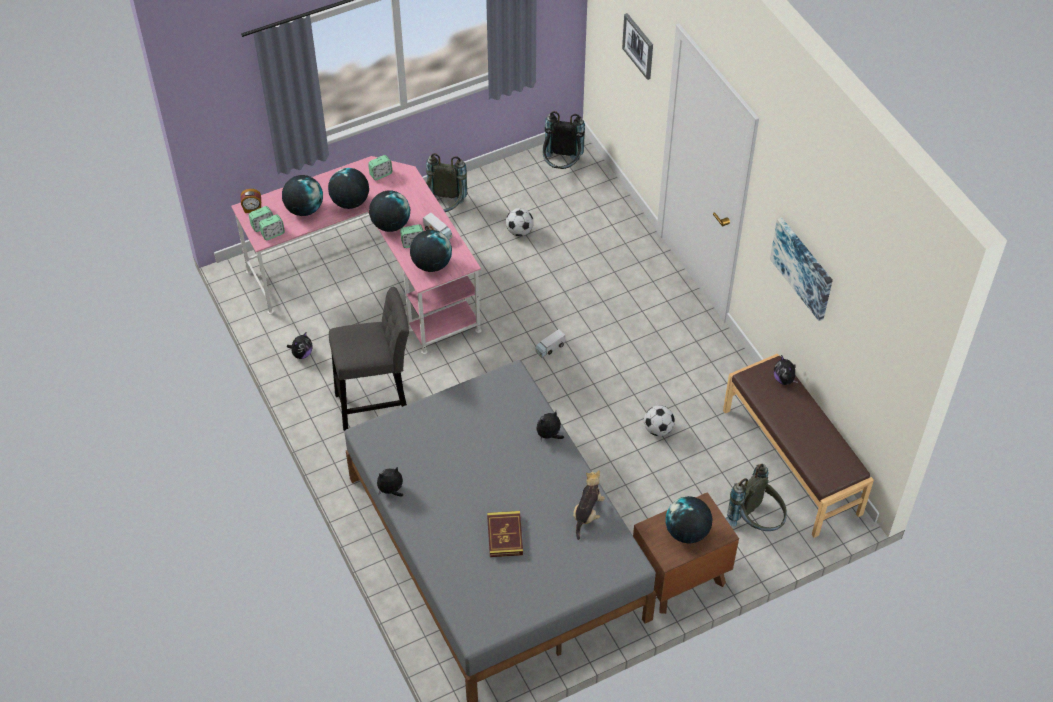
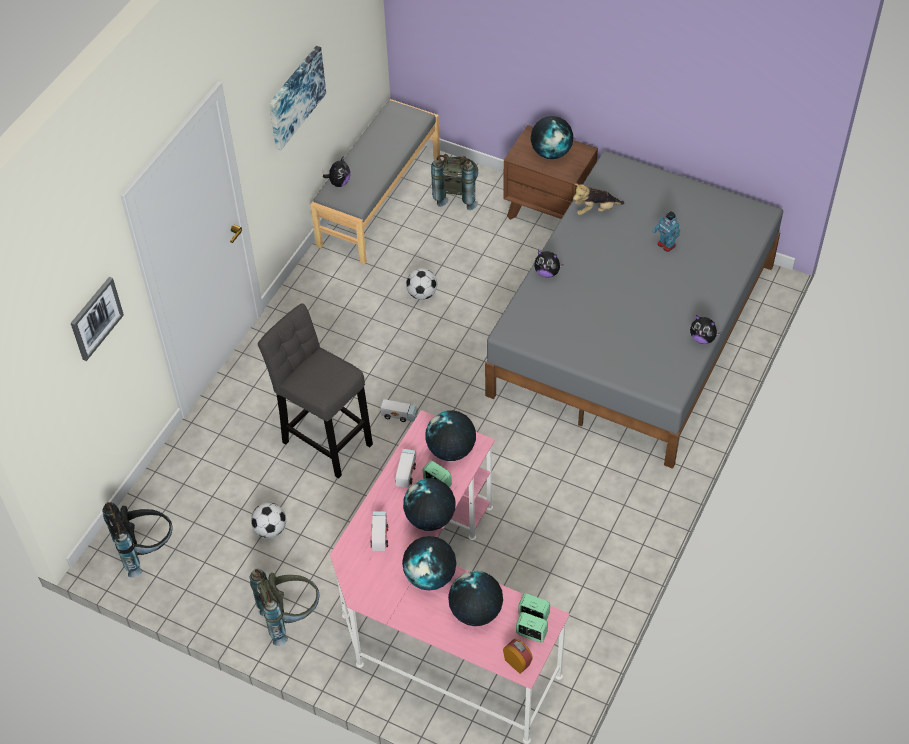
camera: 125 degrees left, 0 degrees up
(302, 354) = (582, 607): plush toy -> none
(377, 405) = (580, 503): grey stool -> grey stool (324, 439)
(381, 174) = (367, 577): alarm clock -> none
(404, 195) = (379, 534): none -> toy truck
(505, 536) = (666, 245): book -> toy robot
(792, 461) = (378, 201): brown bench -> grey bench

